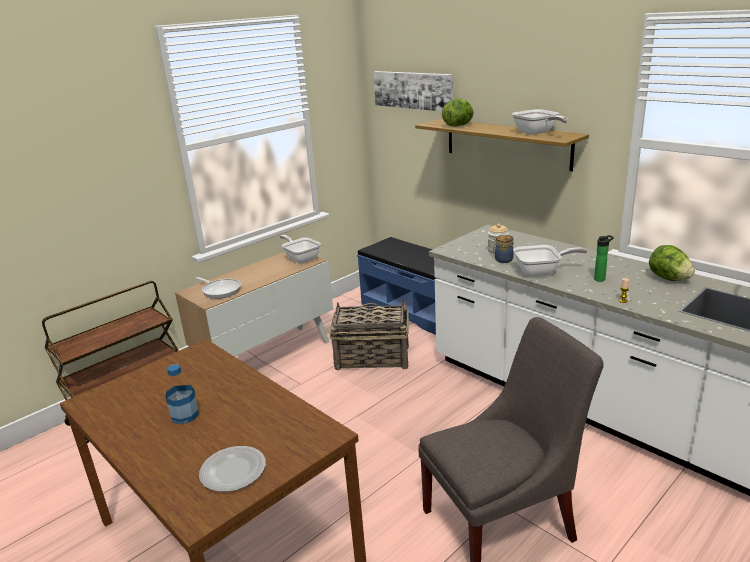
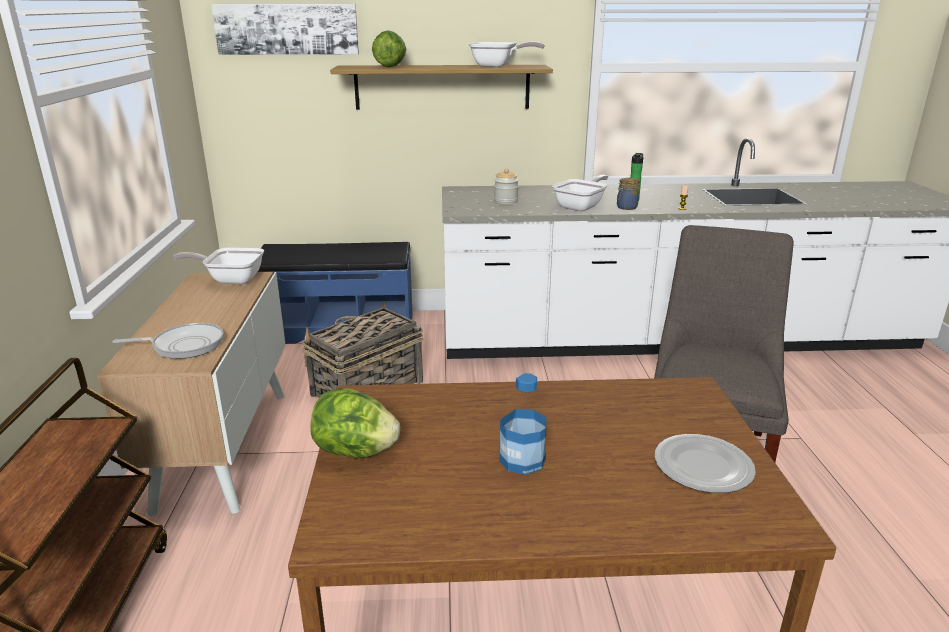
camera: 50 degrees left, 0 degrees up
(503, 260) = (529, 206): jar -> jar (626, 207)
(668, 278) = (671, 189): lettuce -> lettuce (355, 452)

